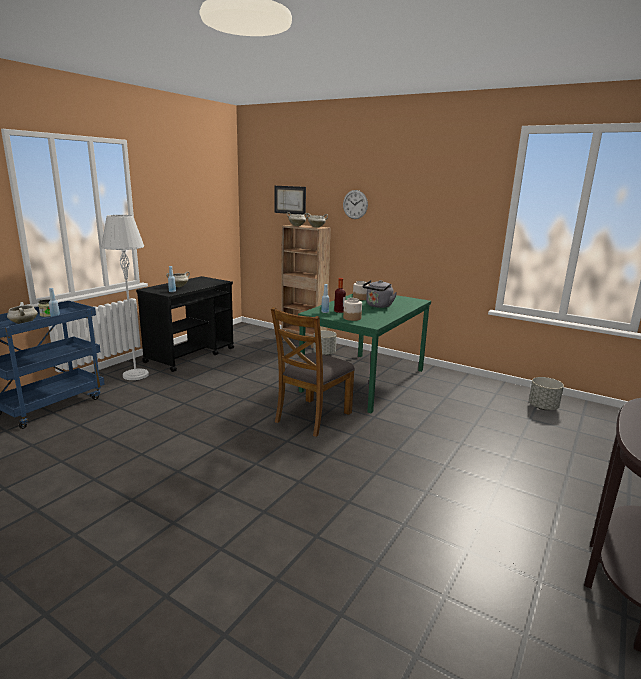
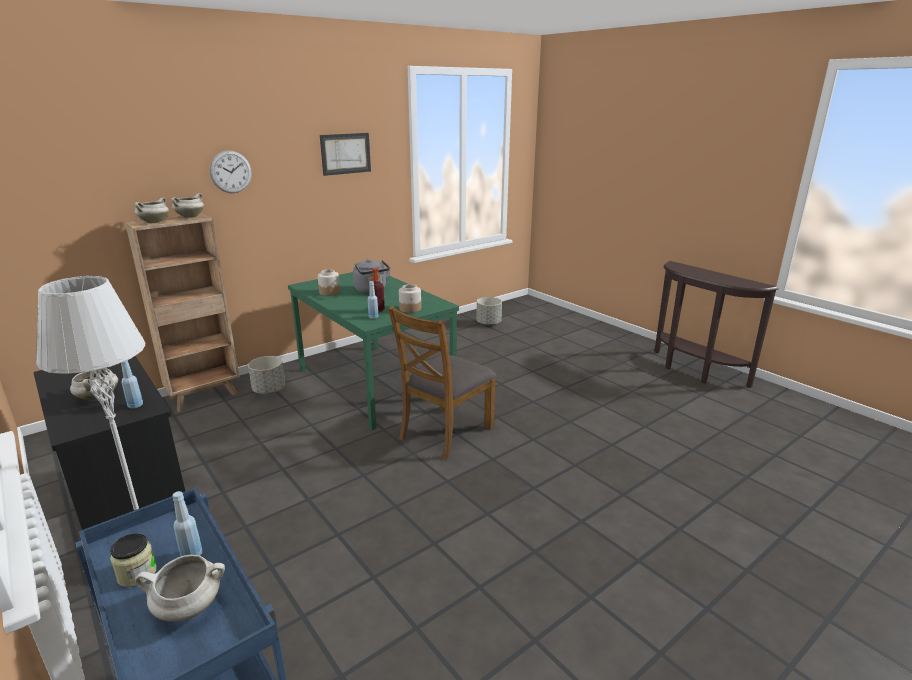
camera: 70 degrees left, 5 degrees up
(290, 200) = (96, 181): picture -> picture (345, 153)
(312, 417) = (445, 432): brown chair -> brown chair turned 75 degrees clockwise

